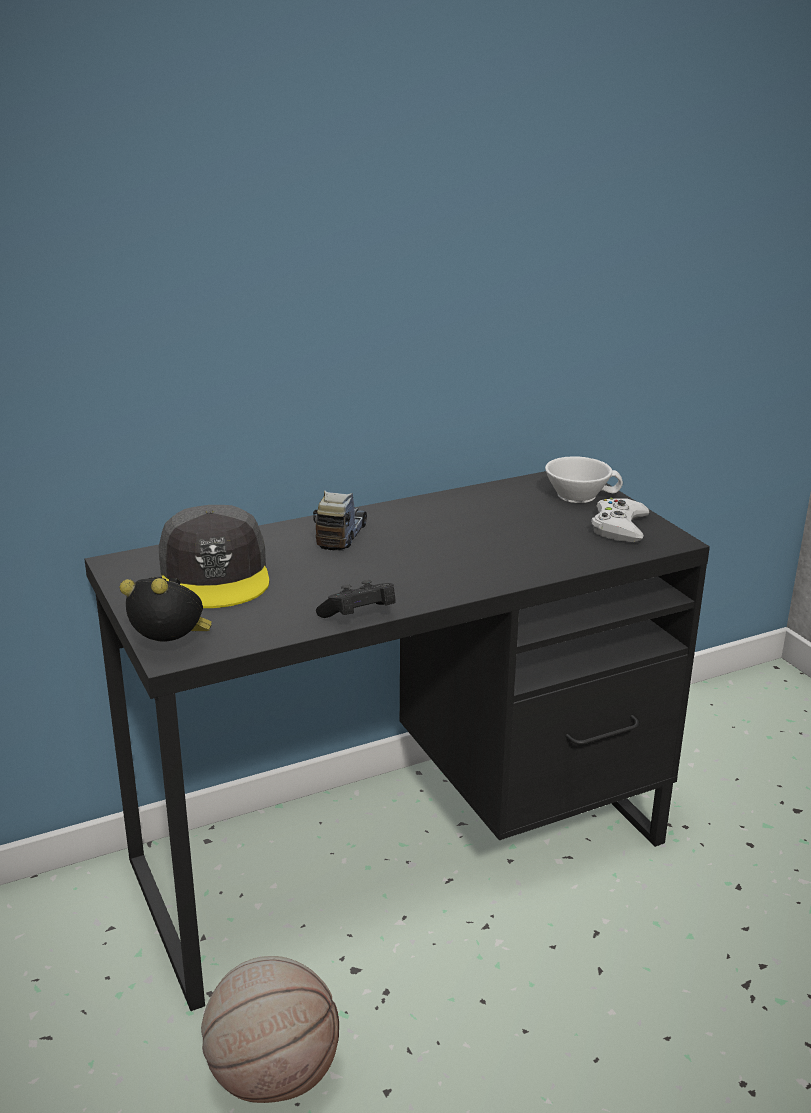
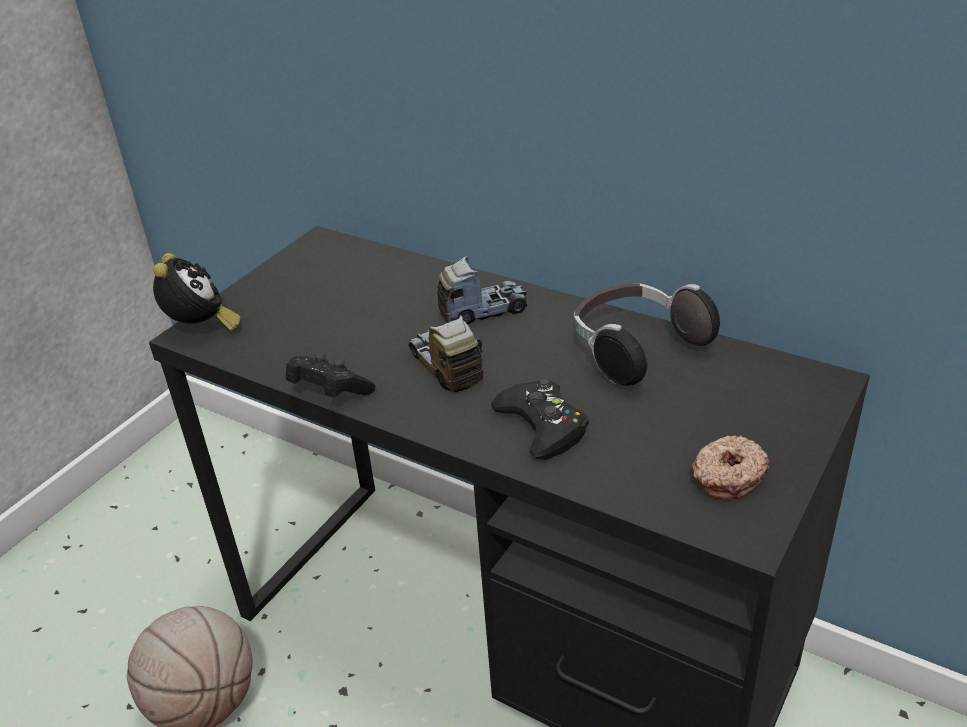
camera: 60 degrees right, 10 degrees up
(215, 574) = (341, 288): grey cap -> none
(393, 568) = (446, 368): none -> toy truck
(465, 508) = (635, 349): none -> headphones
(505, 559) = (542, 426): none -> black game controller
(578, 494) = (780, 408): white cup -> none
(619, 527) = (727, 475): white game controller -> donut

